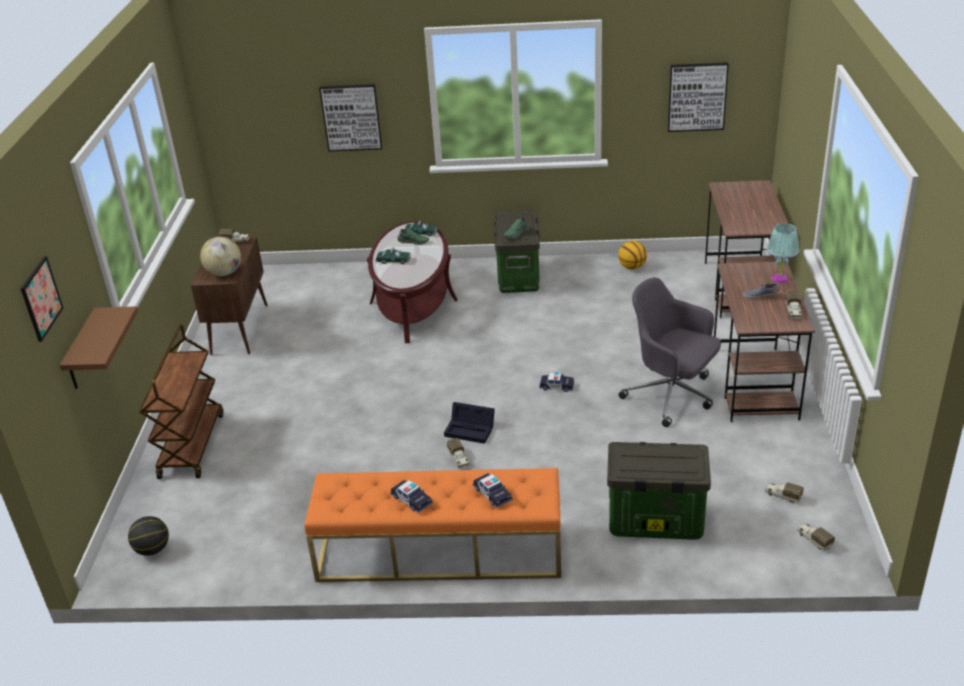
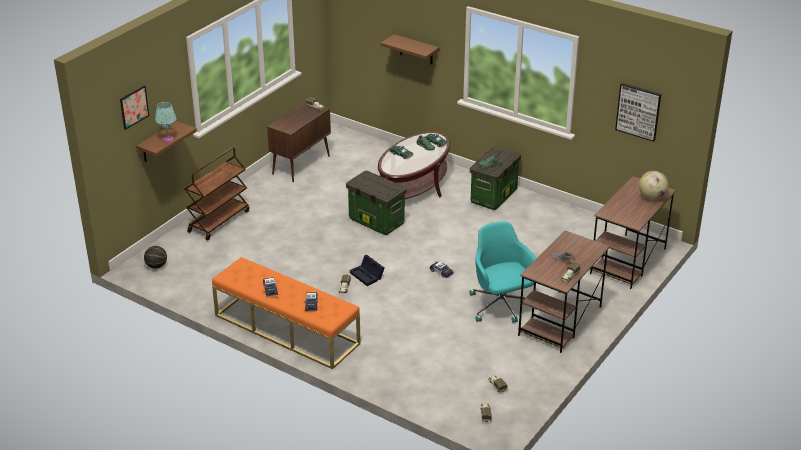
camera: 30 degrees right, 0 degrees up
(224, 273) = (290, 125): globe -> globe (652, 197)
(351, 117) = (416, 50): picture -> brown shelf
(632, 267) = (573, 218): basketball -> none
(654, 521) = (410, 366): storage box -> storage box (375, 221)
(671, 396) = (501, 306): grey office chair -> turquoise office chair
(779, 279) = (589, 254): turquoise table lamp -> turquoise table lamp (168, 139)

